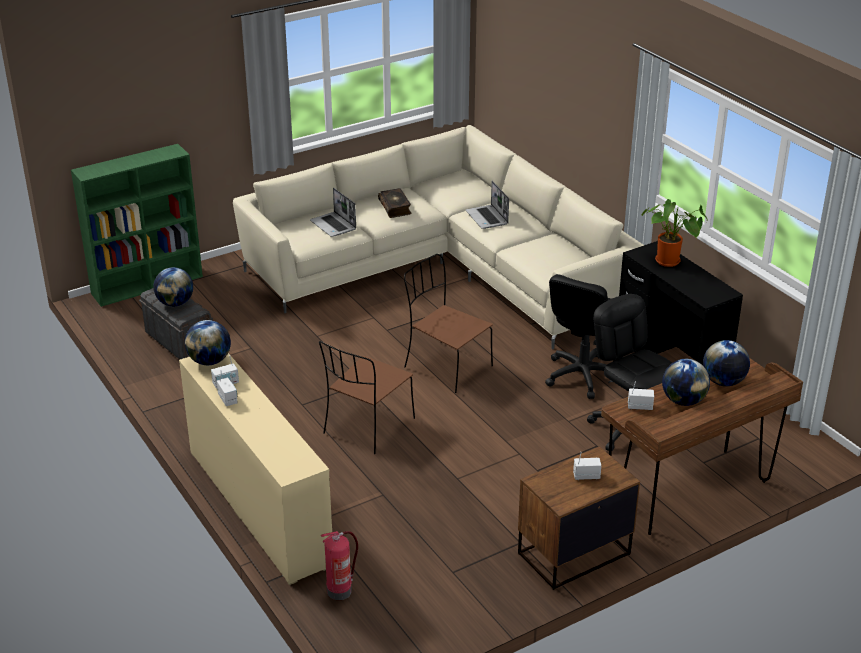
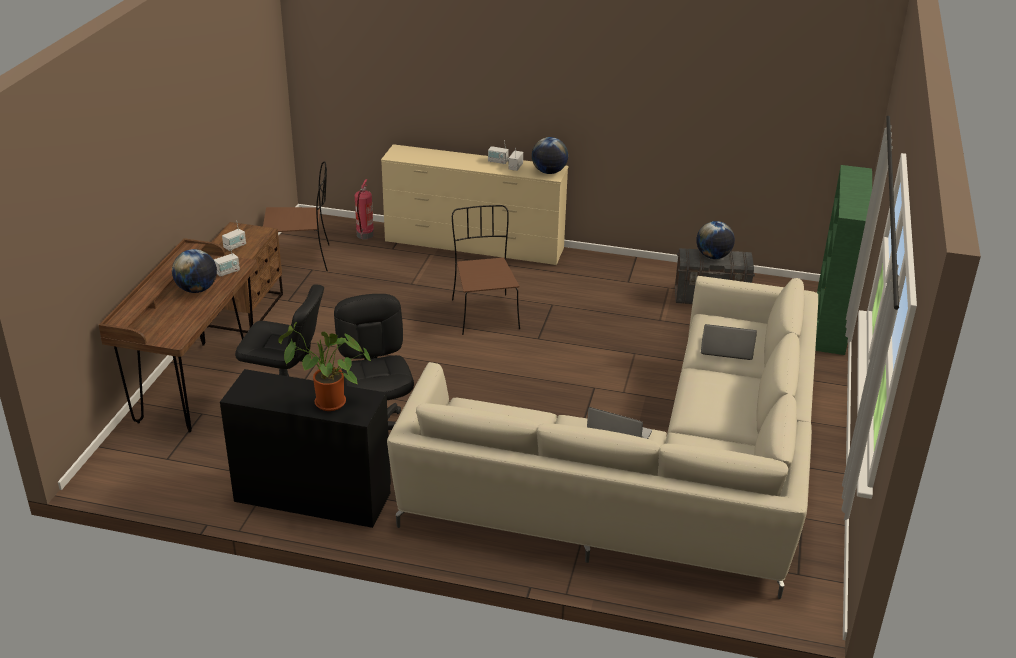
camera: 135 degrees right, 0 degrees up
(395, 207) = (718, 398): book -> none
(446, 366) = (499, 383): brown chair -> brown chair (300, 259)
(723, 382) = (175, 317): globe -> none

